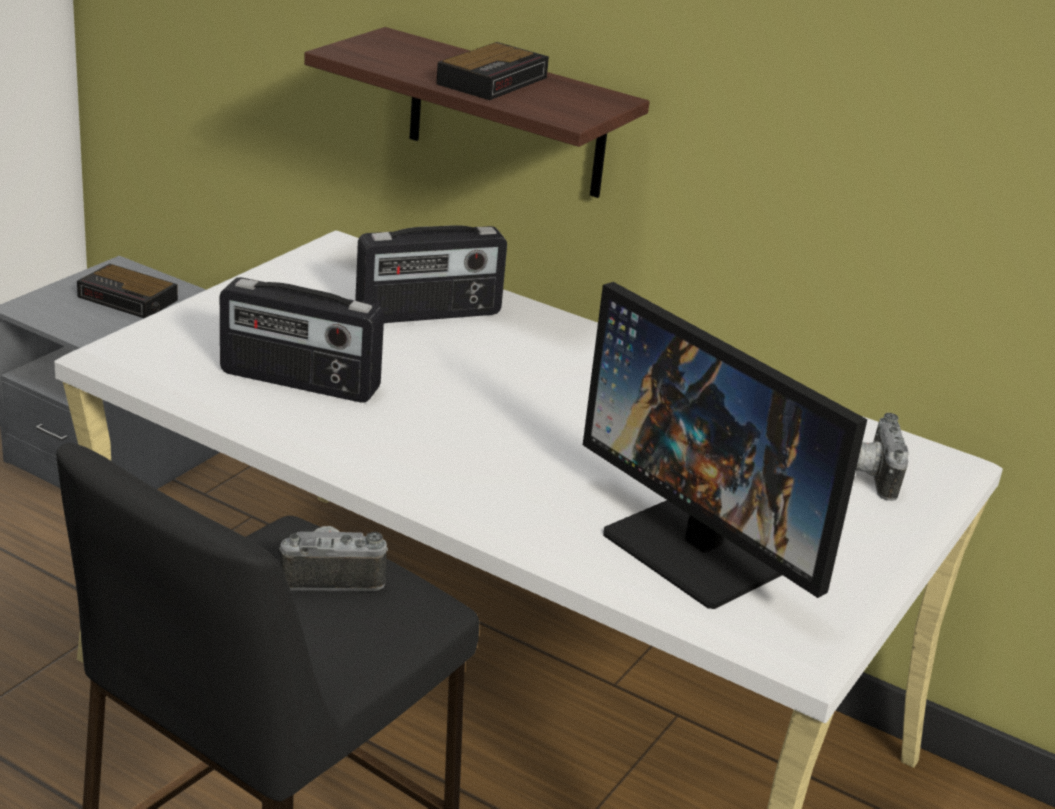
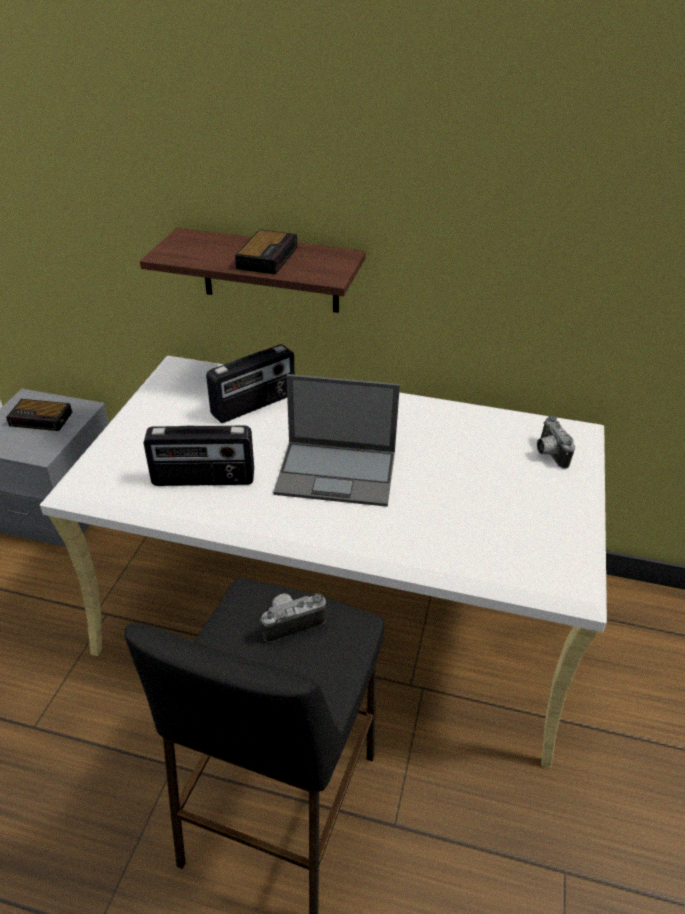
camera: 15 degrees left, 10 degrees up
(507, 420) = (338, 473): none -> laptop
(702, 550) = (490, 536): monitor -> none

